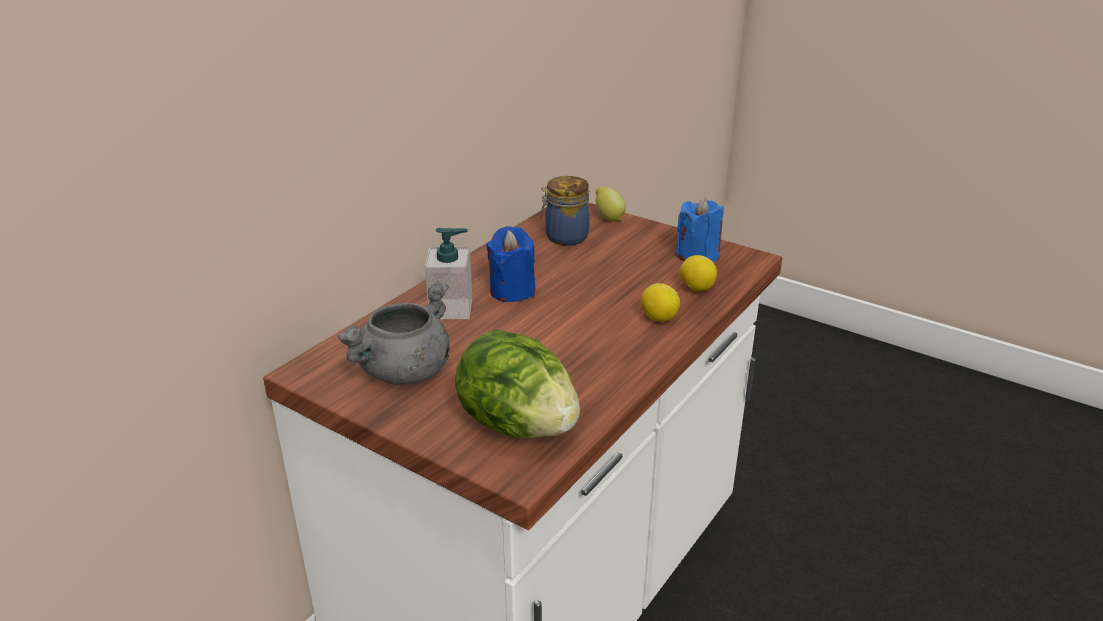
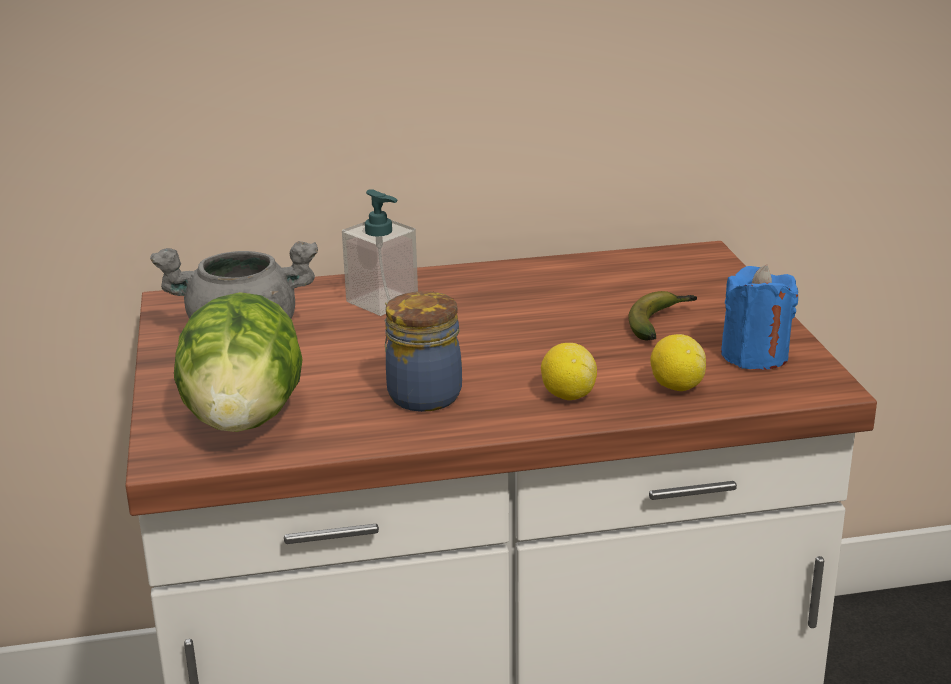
camera: 45 degrees right, 5 degrees down
(512, 291) = (470, 308): blue candle -> none
(564, 237) = (630, 280): jar -> jar (421, 395)
(608, 218) = (724, 279): lemon -> none
(625, 256) = (660, 323): none -> banana

